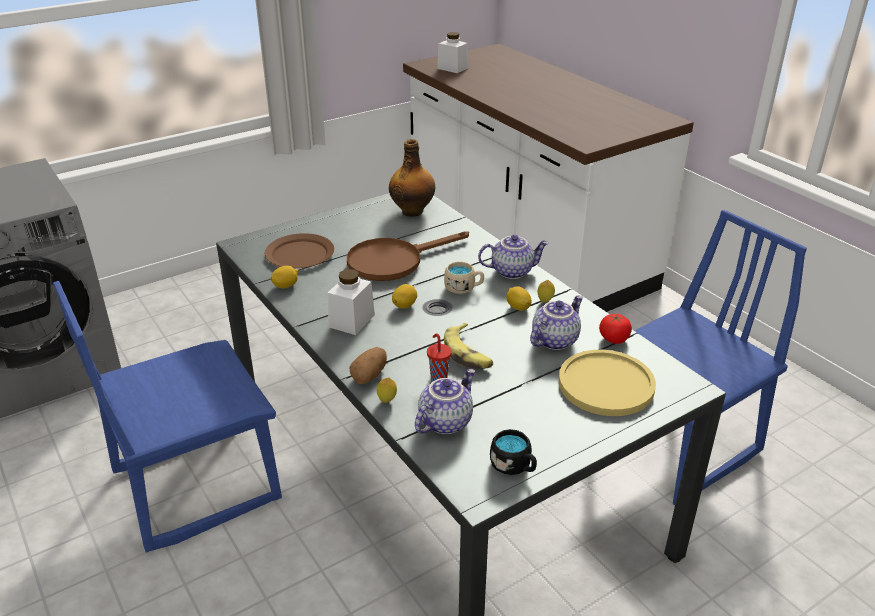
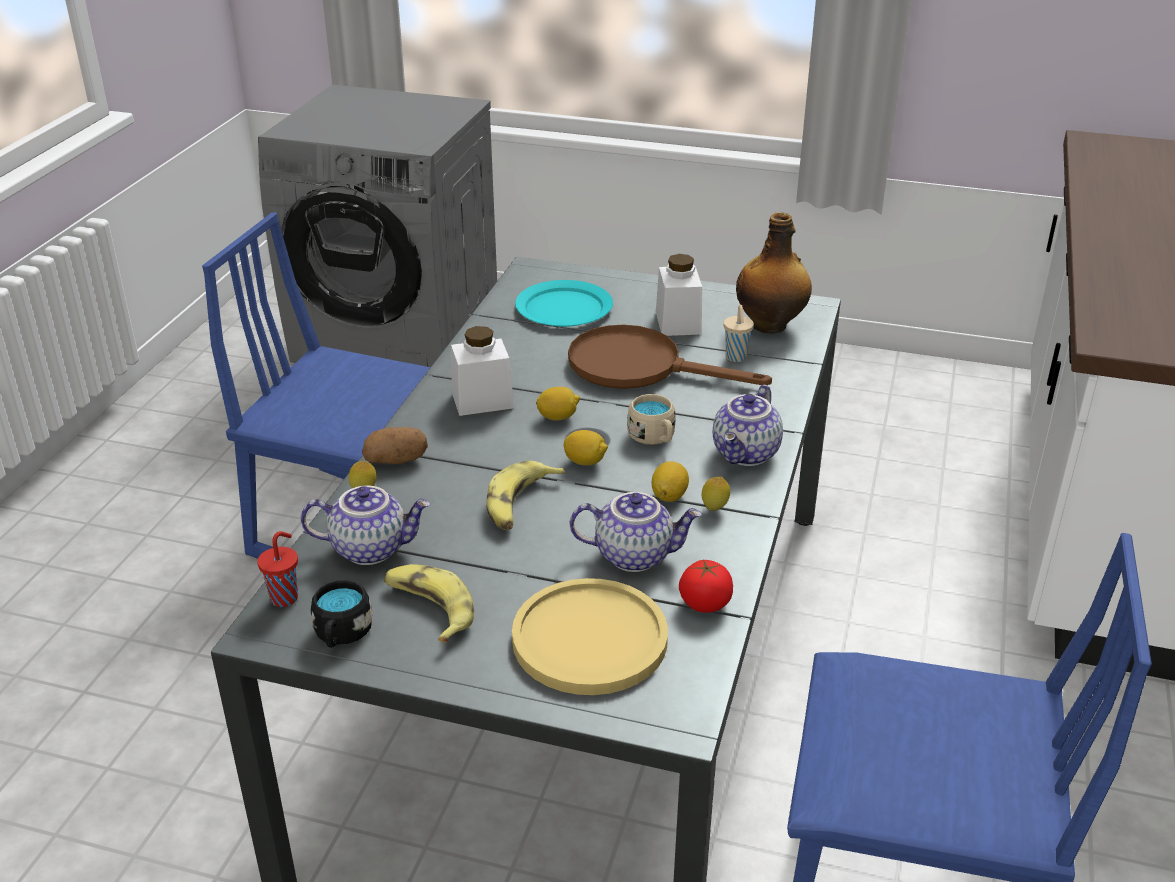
camera: 50 degrees right, 0 degrees up
(286, 285) = (493, 331): lemon -> lemon (585, 461)
(300, 254) = (565, 308): brown plate -> turquoise plate
(427, 233) = (736, 358): none -> beige cup
(438, 376) = (450, 504): red cup -> red cup (285, 597)
(452, 68) = (1127, 161): white jar -> white jar (678, 323)
(512, 271) = (747, 454): teapot -> teapot turned 75 degrees clockwise
(525, 424) = (429, 609): none -> banana

